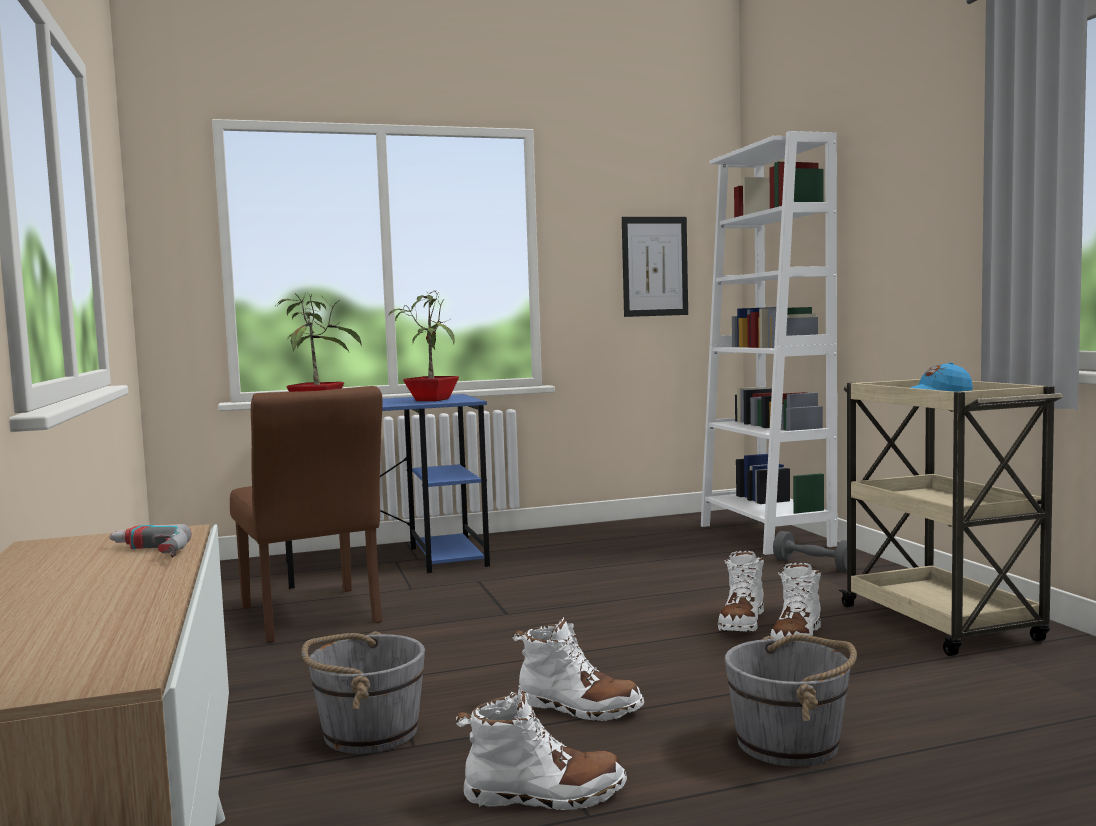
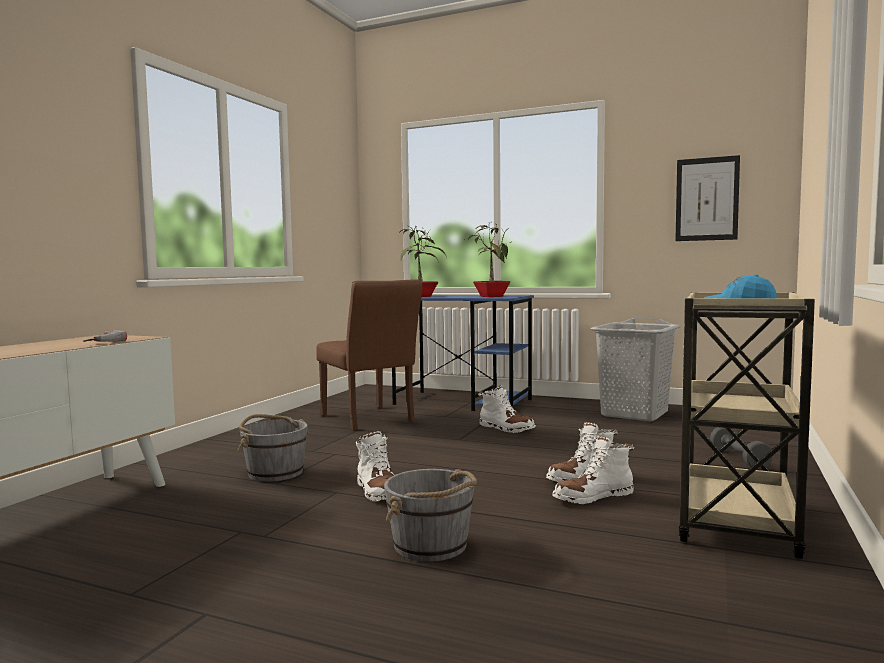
camera: 40 degrees right, 0 degrees up
(313, 618) = (370, 419): brown chair -> brown chair turned 45 degrees counterclockwise
(544, 795) = (270, 521): white boot -> white boot (506, 428)
(619, 538) = (633, 414): none -> grey laundry basket
(765, 535) = (753, 433): white bookcase -> none

